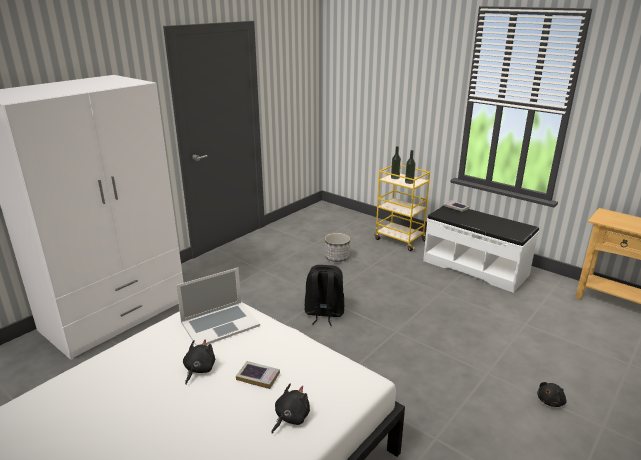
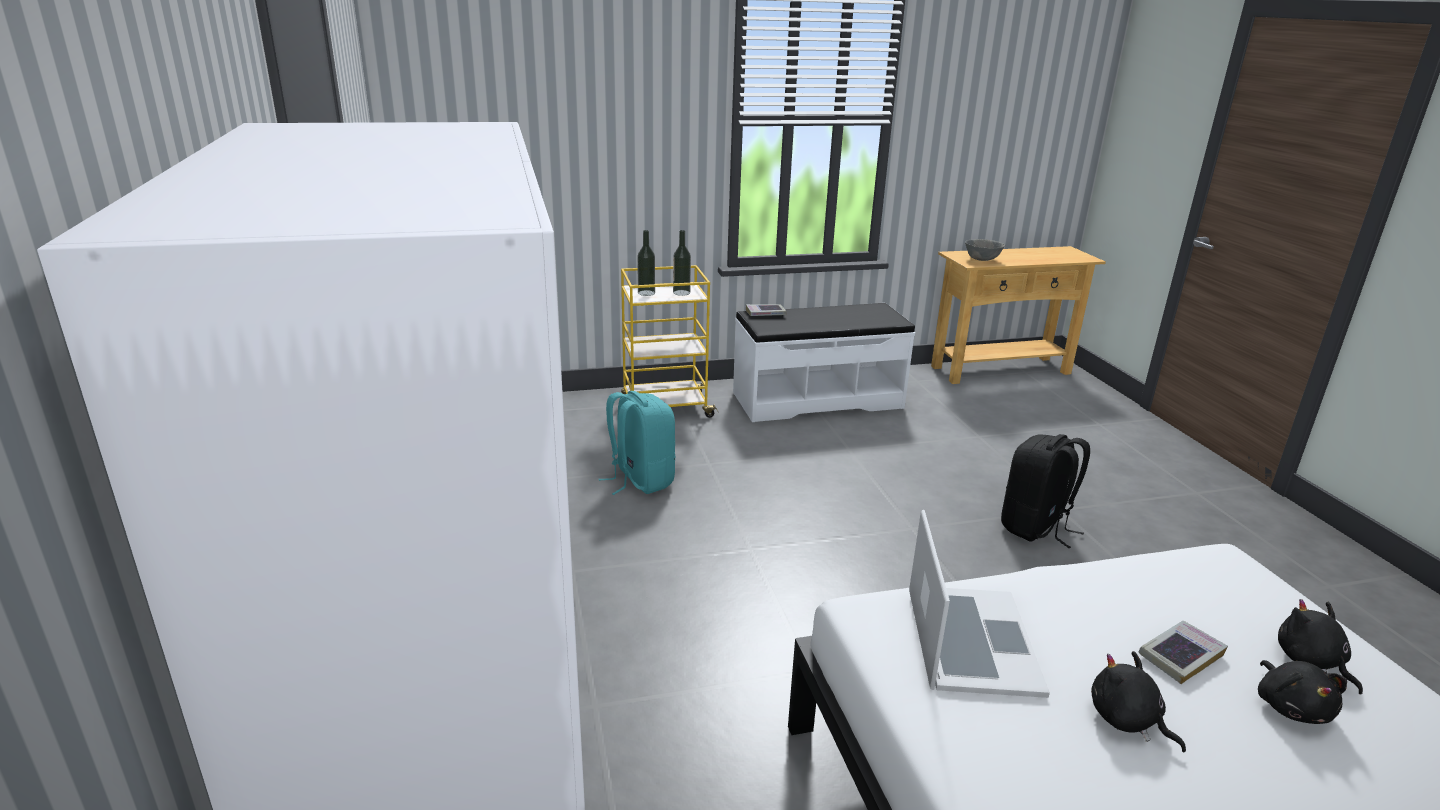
camera: 55 degrees left, 0 degrees up
(324, 313) = (799, 568): black backpack -> black backpack (1035, 527)
(337, 257) = (640, 480): planter -> turquoise backpack
(551, 401) = (1140, 499): black plush toy -> black plush toy (1291, 707)
(615, 220) = (982, 259): none -> grey bowl

